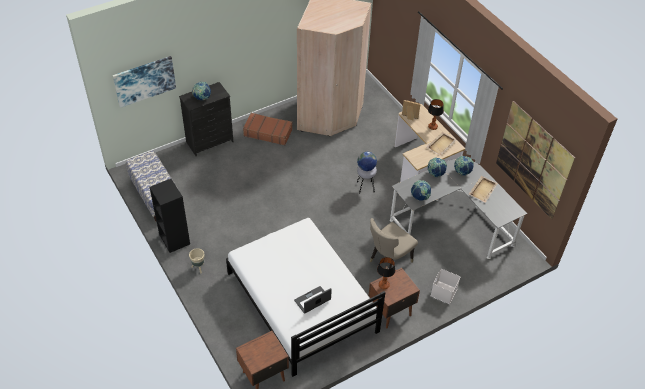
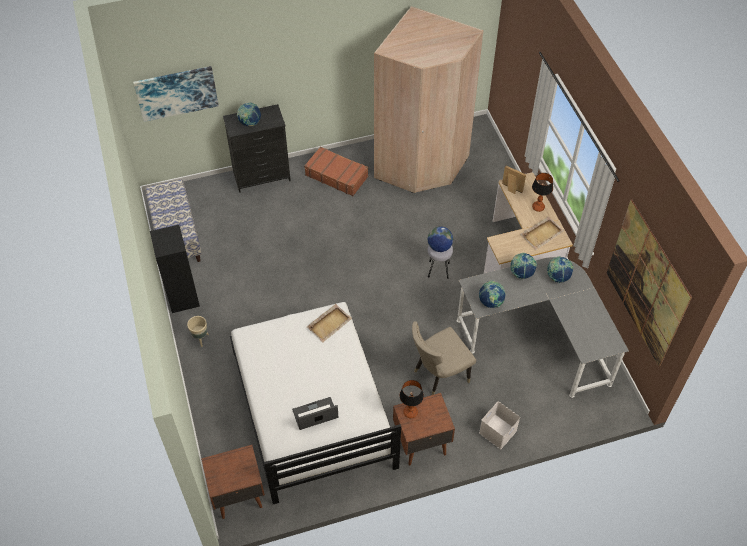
camera: 15 degrees right, 5 degrees up
(483, 189) = (578, 306): beige tray -> beige tray (329, 323)

